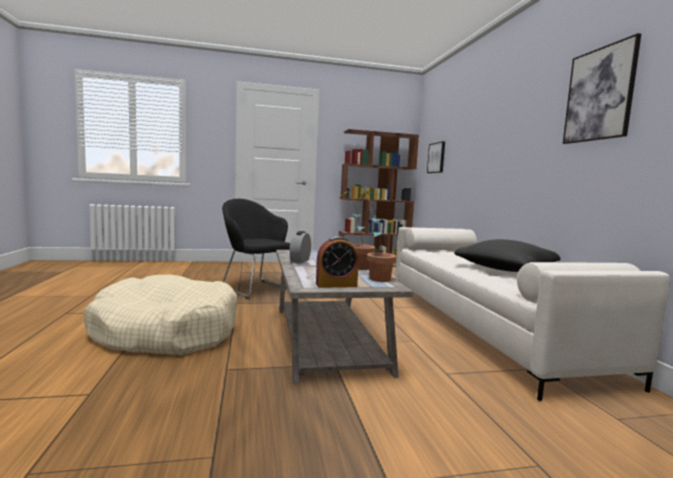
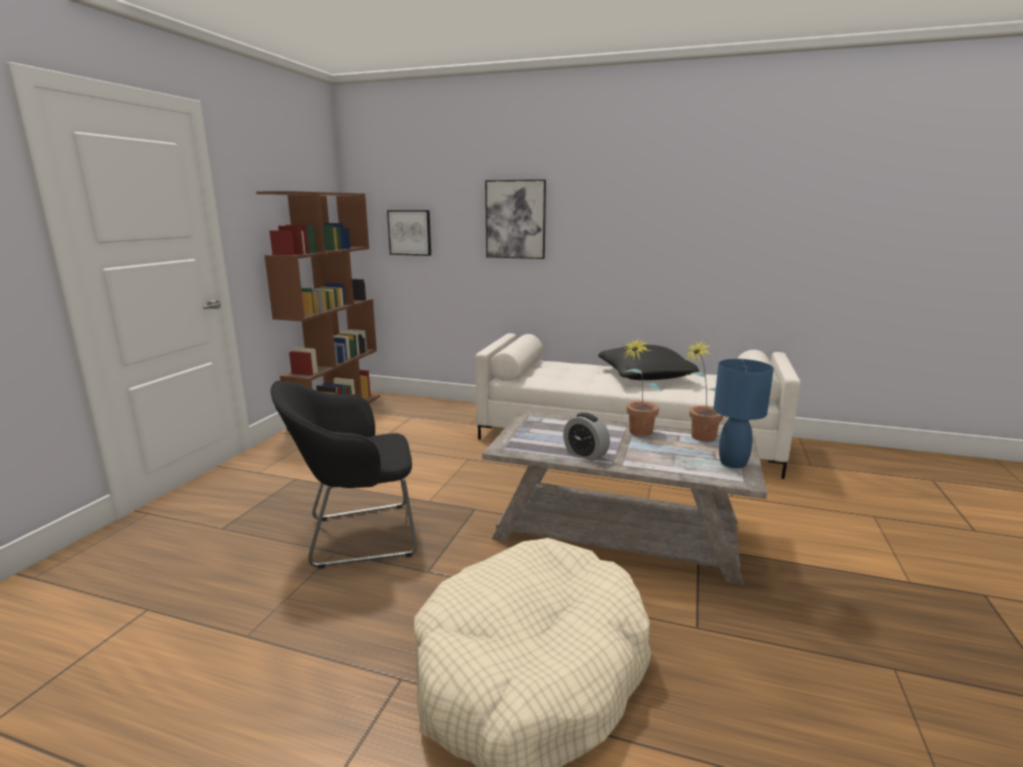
camera: 60 degrees left, 10 degrees up
(336, 285) = (732, 463): alarm clock -> blue table lamp
(599, 94) = (703, 198): picture -> picture (515, 219)

